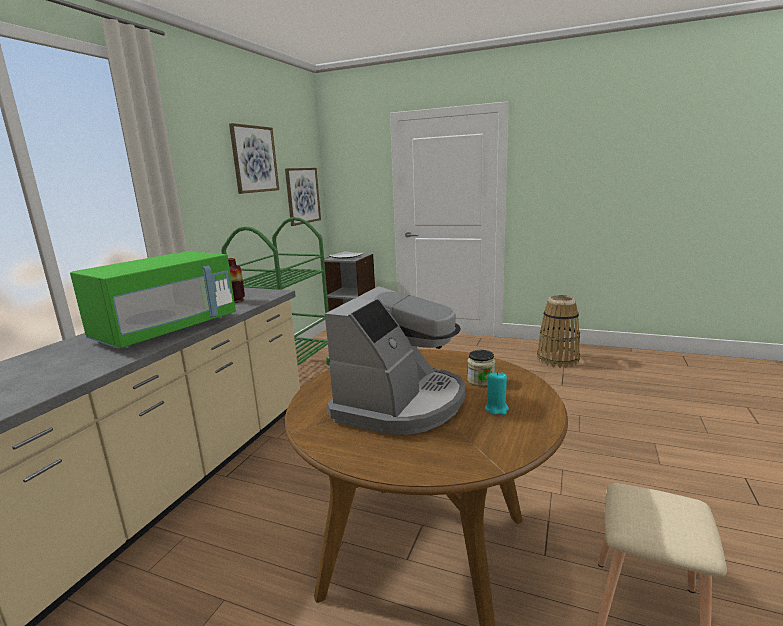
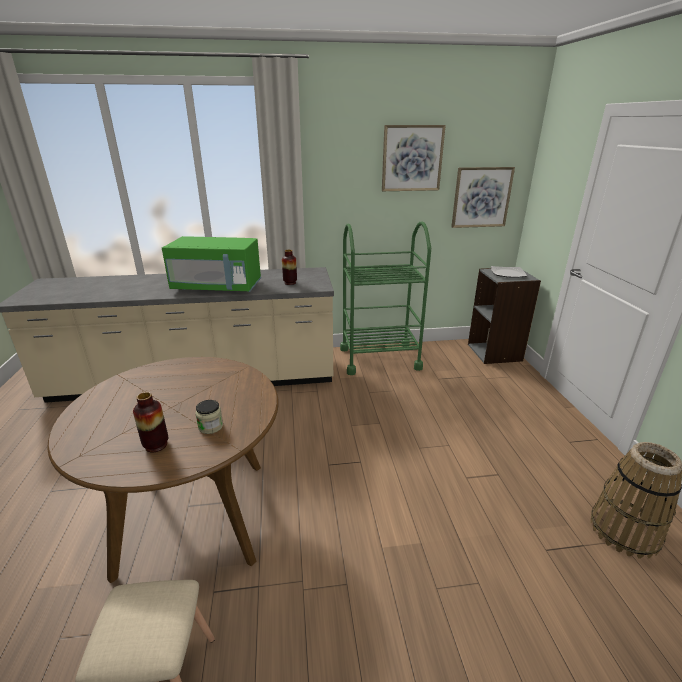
camera: 60 degrees right, 10 degrees up
(401, 403) = (161, 400): coffee machine -> none
(496, 409) = (156, 445): turquoise candle -> vase

